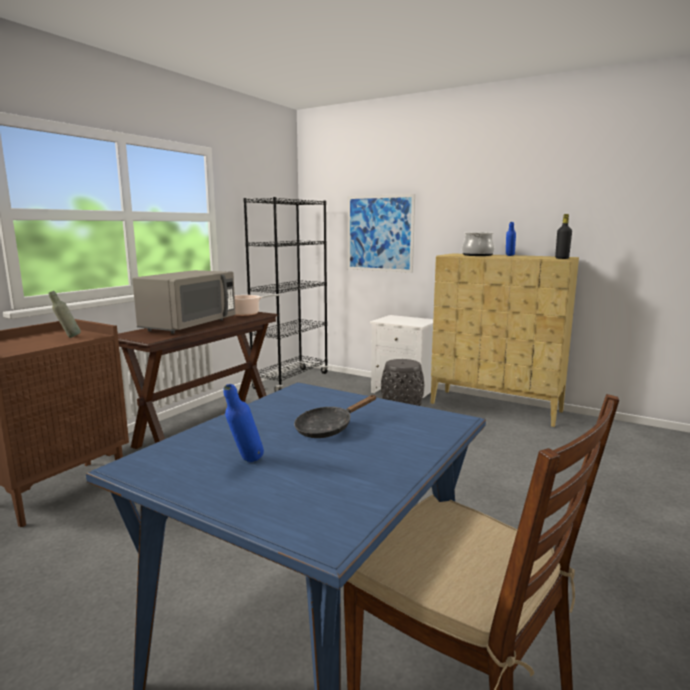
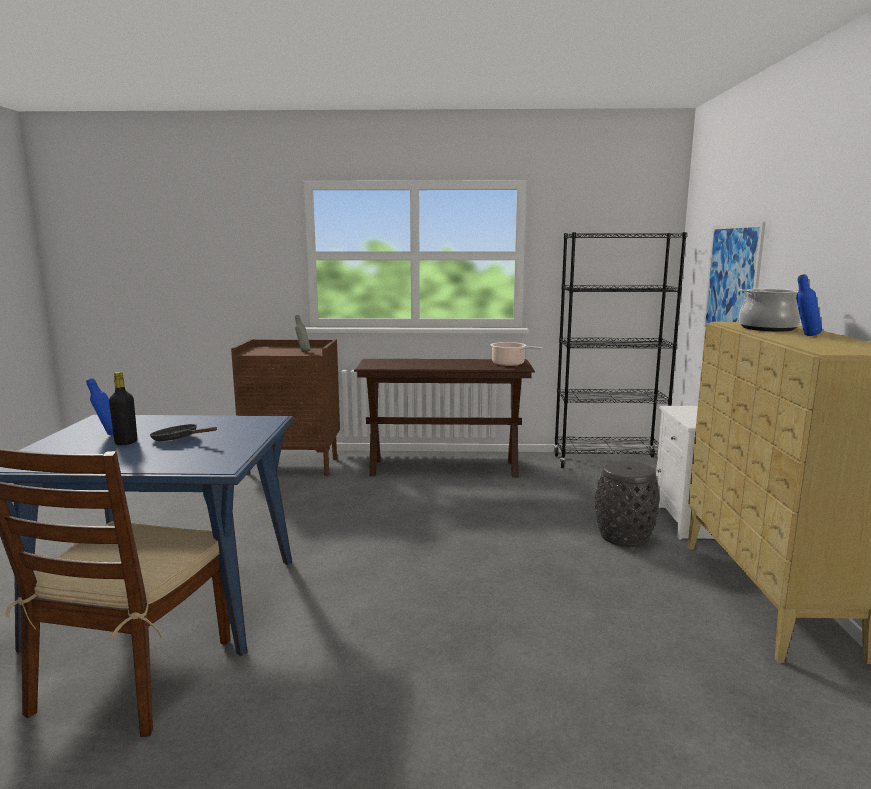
camera: 60 degrees right, 0 degrees up
(189, 325) = (429, 363): grey microwave -> none
(562, 258) = (834, 351): black bottle -> black bottle (126, 442)

